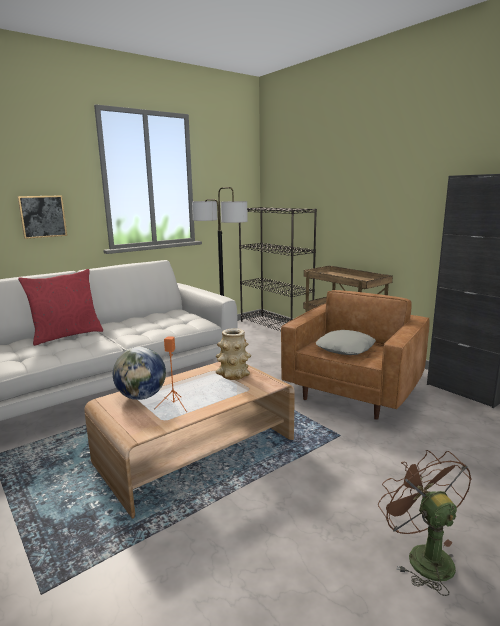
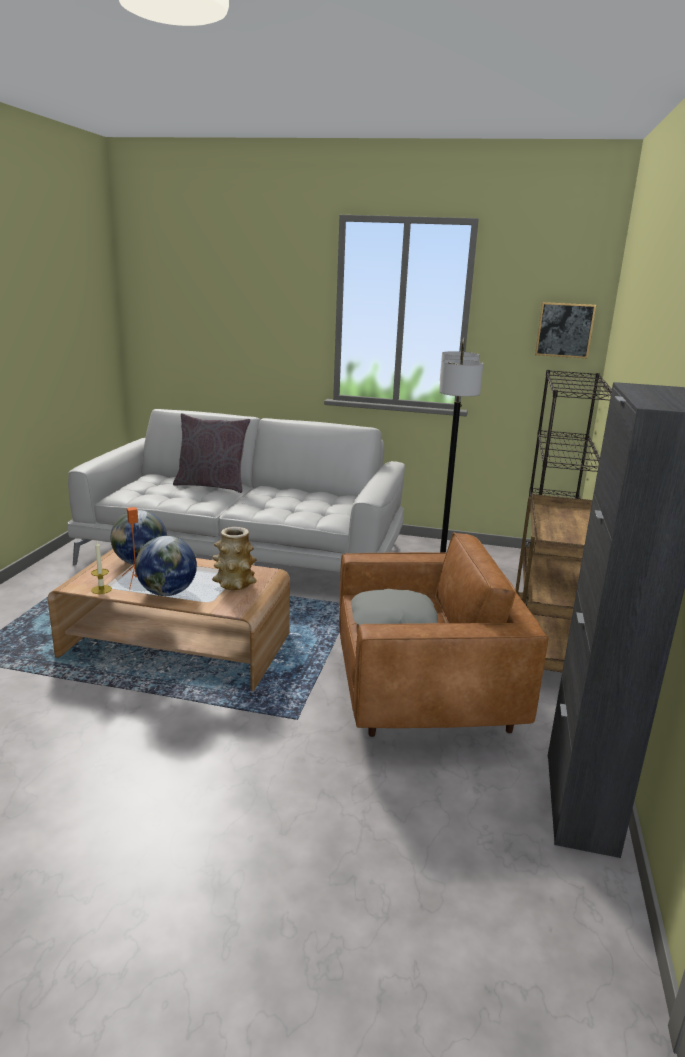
camera: 50 degrees right, 5 degrees up
(42, 216) = (263, 349): picture -> picture (564, 330)
(66, 335) = (212, 485): red pillow -> grey pillow
(167, 423) = (101, 589): none -> candle
(214, 399) = (167, 593): none -> globe
(422, 555) = (107, 837): brown fan -> none

